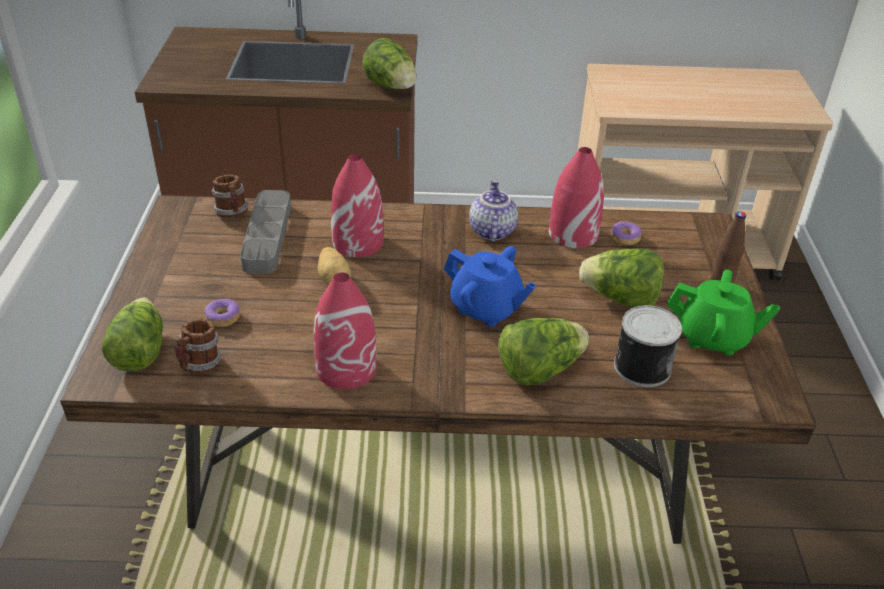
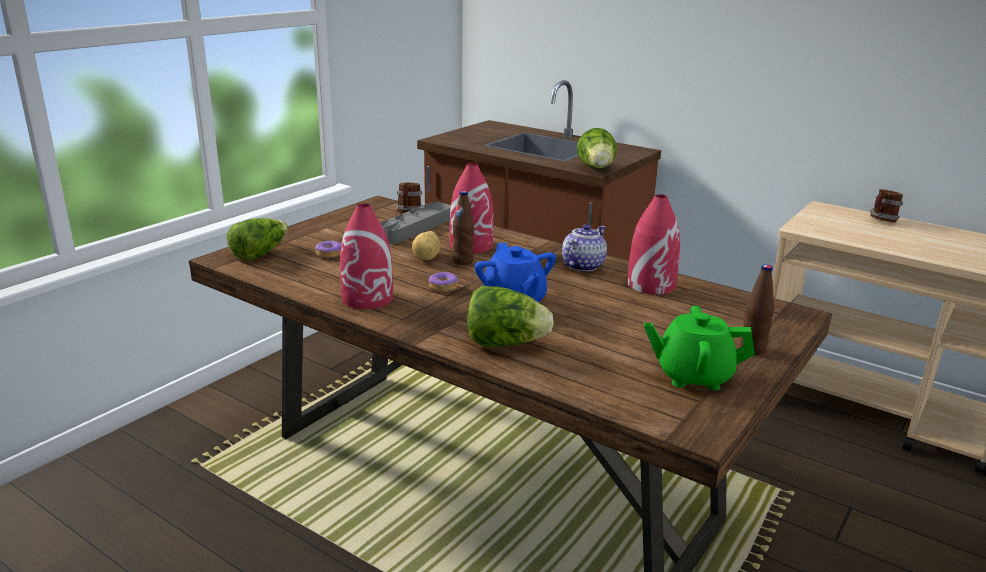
camera: 35 degrees right, 15 degrees down
(199, 366) = (282, 270): mug -> mug (882, 221)
(376, 270) = (463, 261): none -> brown bottle
(620, 299) = (638, 329): lettuce -> none
(625, 238) = (696, 299): donut -> donut (443, 287)
(640, 366) = (596, 369): can -> none
(713, 337) = (693, 376): green teapot -> green teapot turned 135 degrees clockwise

